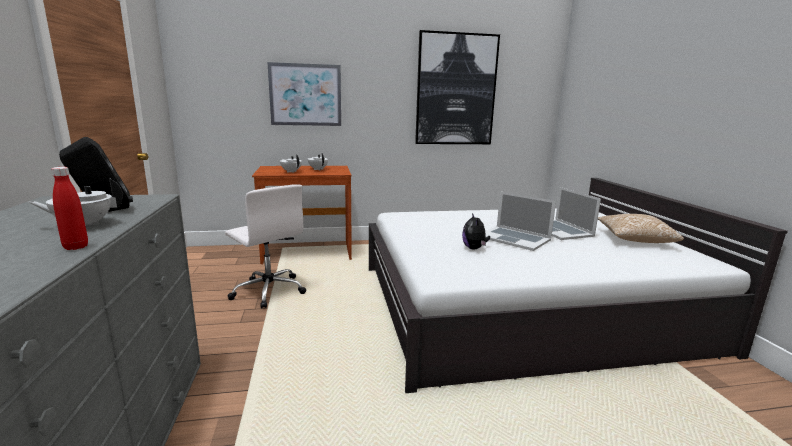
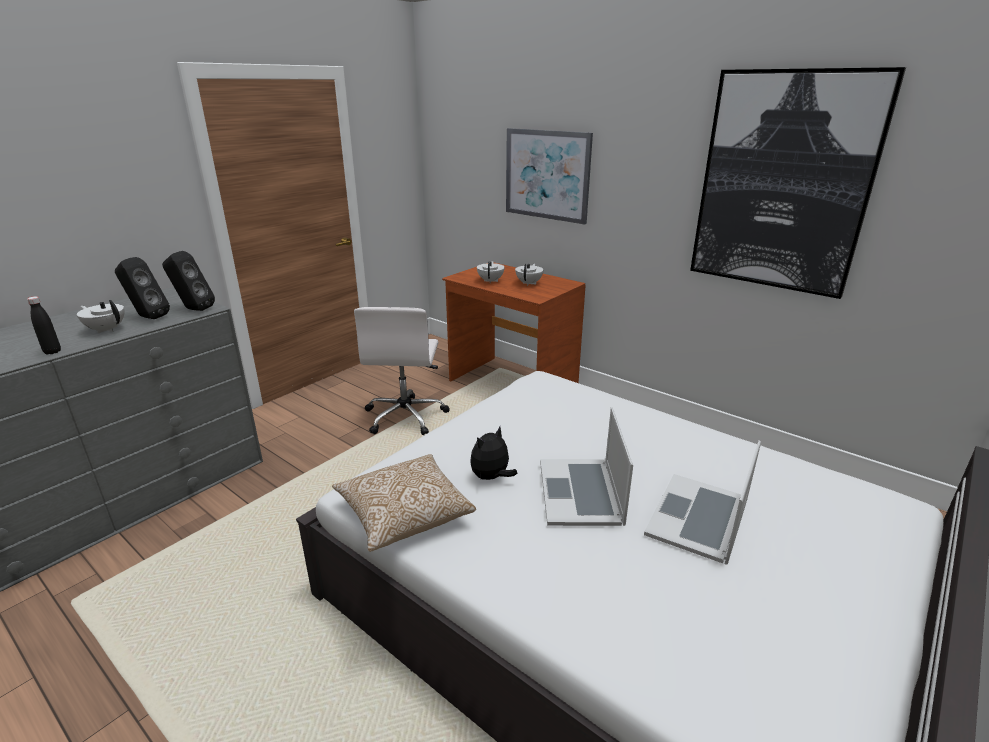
camera: 50 degrees right, 10 degrees up
(76, 247) = (52, 352): red bottle -> black bottle
(140, 200) = (193, 309): none -> black speaker
(634, 239) = (800, 620): pillow -> pillow (404, 514)

